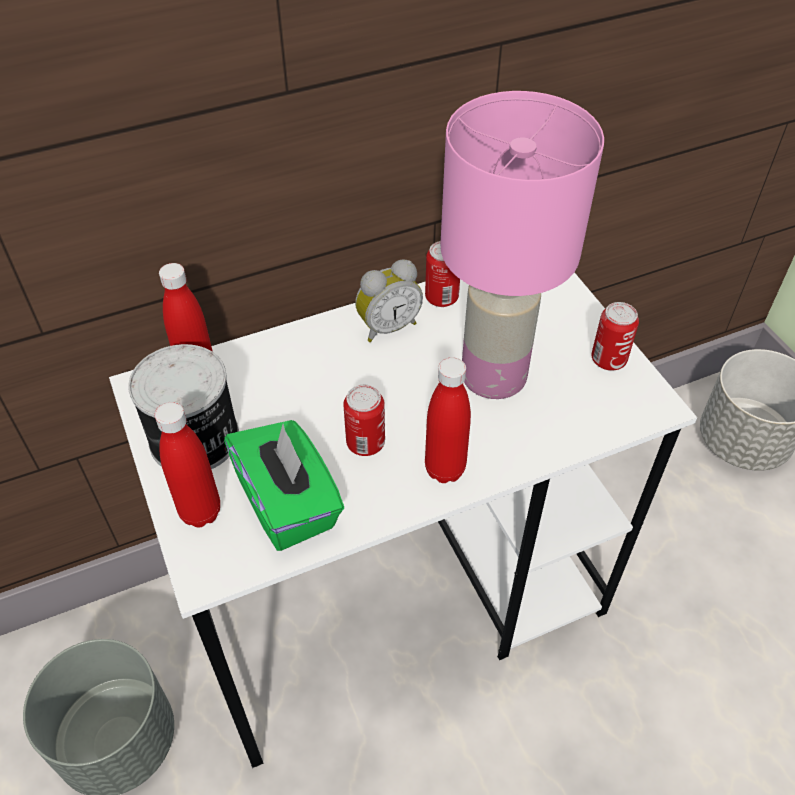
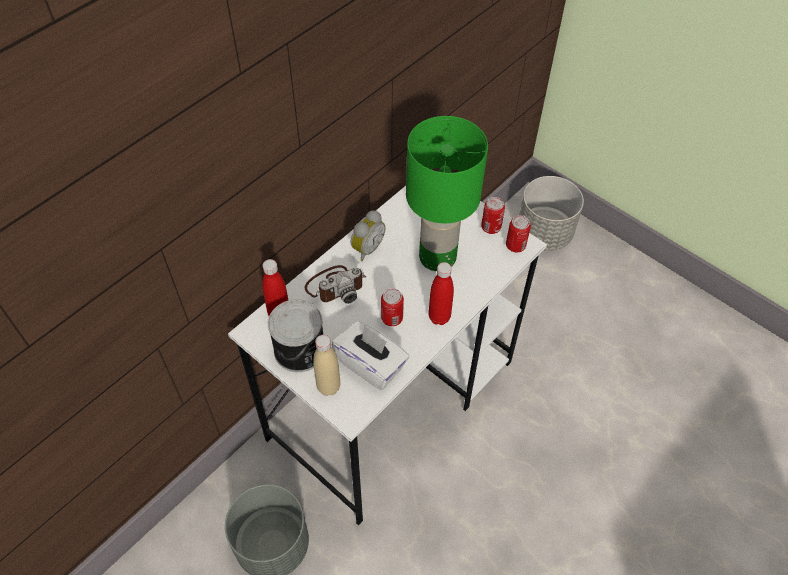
camera: 25 degrees left, 5 degrees up
(200, 512) = (328, 387): red bottle -> beige bottle
(289, 503) = (371, 365): green tissue box -> white tissue box
(307, 364) = (335, 286): none -> camera
(441, 298) = (386, 221): can -> can (515, 246)
(495, 375) = (438, 256): pink table lamp -> green table lamp

